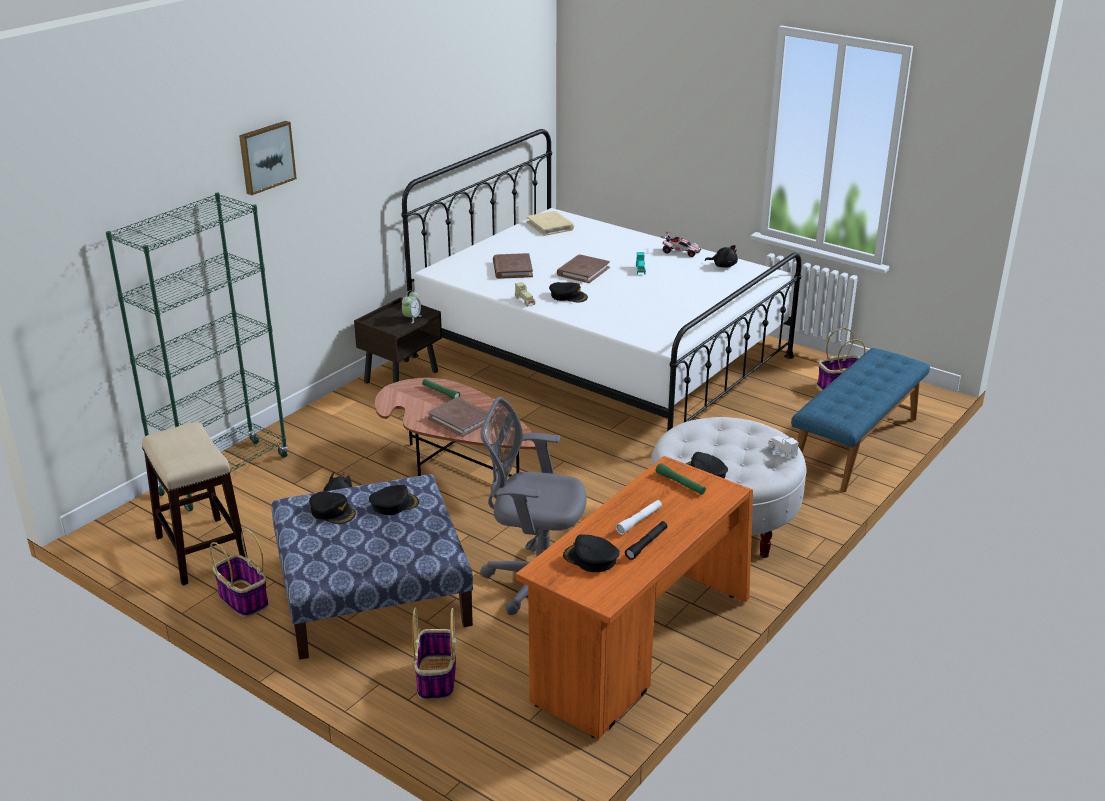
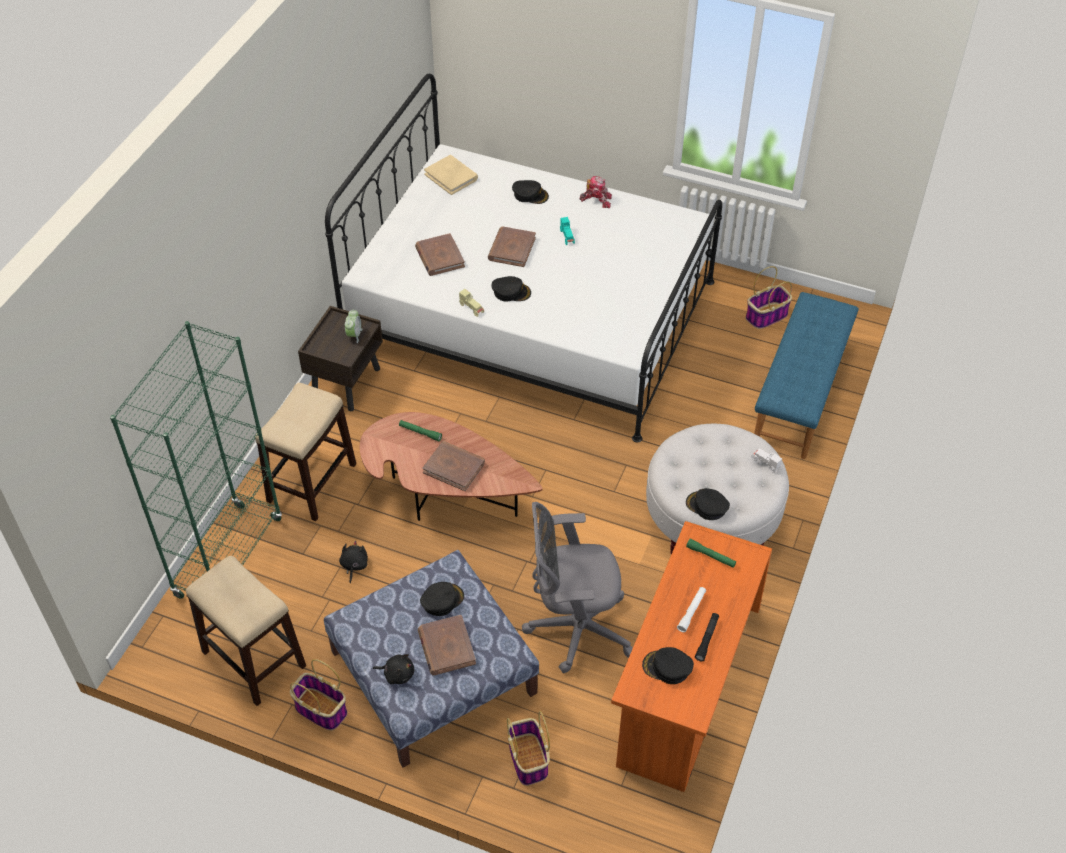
camera: 15 degrees left, 20 degrees up
(266, 157) = (214, 257): picture -> none
(332, 436) = (312, 482): none -> stool
(333, 512) = (390, 622): black cap -> black cap (530, 195)
(379, 539) = (446, 647): none -> brown book
(680, 252) = (596, 200): toy car -> toy robot
(723, 265) = (644, 215): black plush toy -> black plush toy (397, 674)

